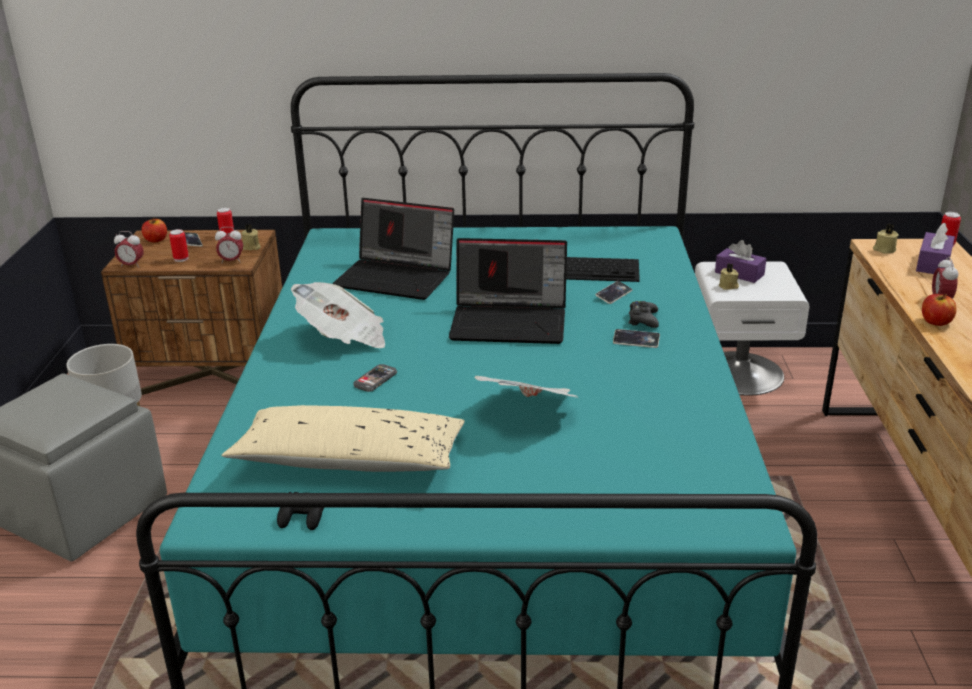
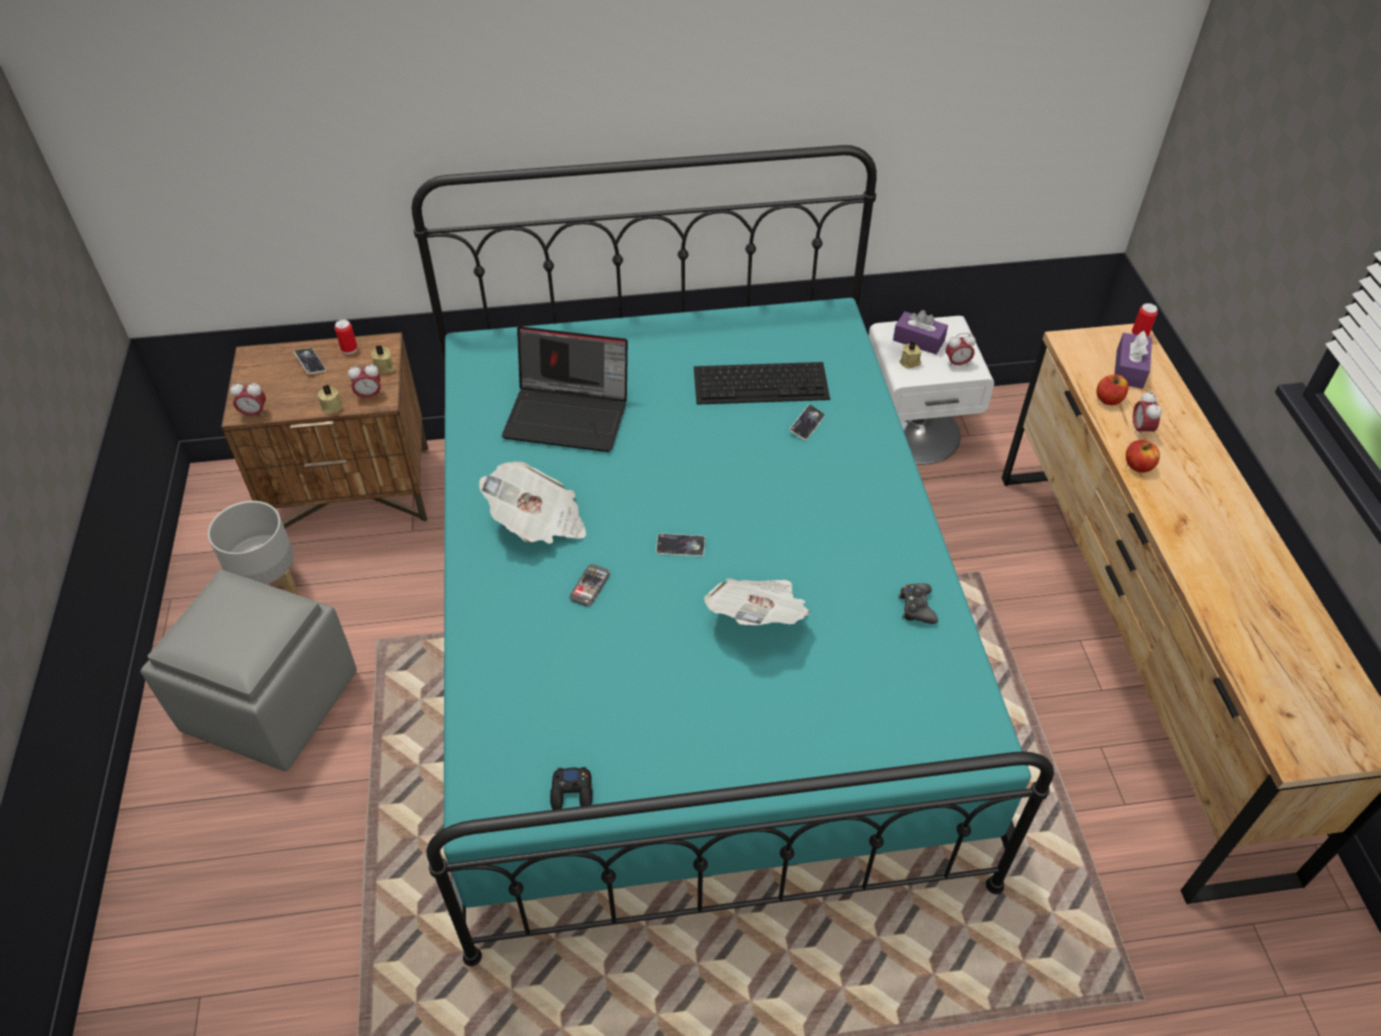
camera: 10 degrees left, 20 degrees up
(156, 240) = (266, 364): apple -> apple (1108, 399)
(181, 259) = (308, 396): can -> none
(350, 460) = (596, 709): beige pillow -> none
(511, 322) = (708, 479): laptop -> none
(636, 341) = (842, 498): phone -> phone (680, 547)
(643, 320) = (844, 463): black game controller -> black game controller (916, 607)
(774, 289) = (957, 363): none -> alarm clock
(884, 250) = (1079, 348): beige candle -> beige candle (331, 407)

